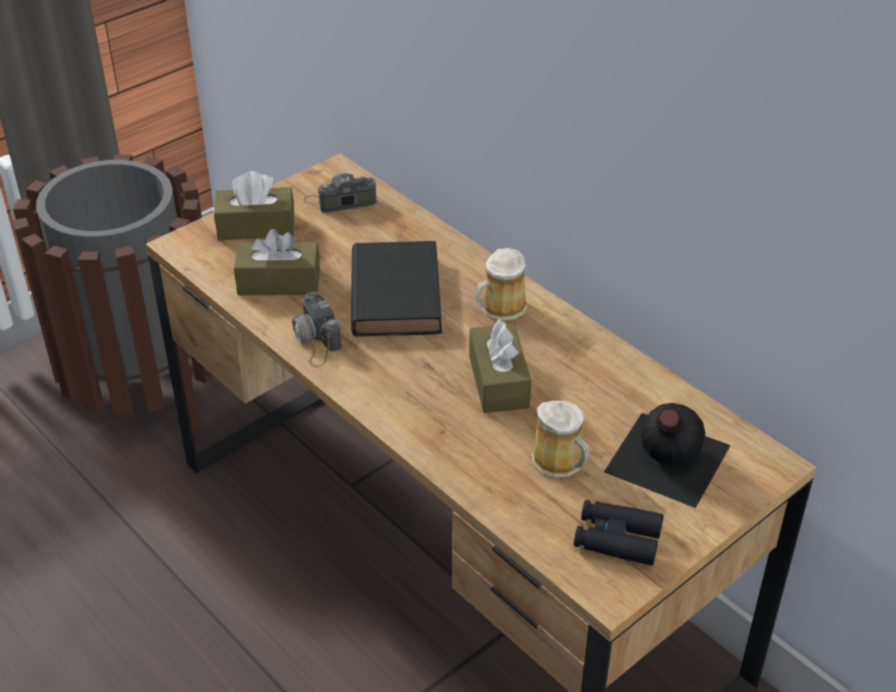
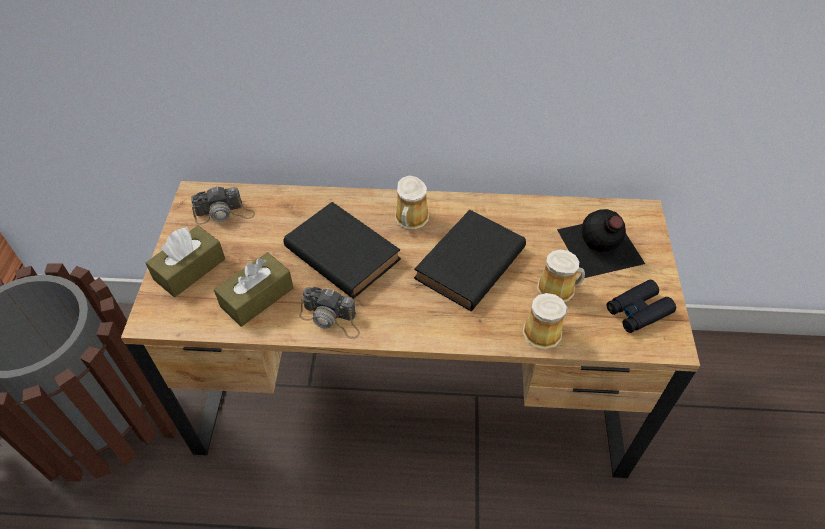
camera: 45 degrees left, 10 degrees up
(340, 200) = (224, 213): camera -> camera turned 135 degrees counterclockwise
(490, 484) = (544, 331): none -> mug
(498, 381) = (468, 266): brown tissue box -> black book

